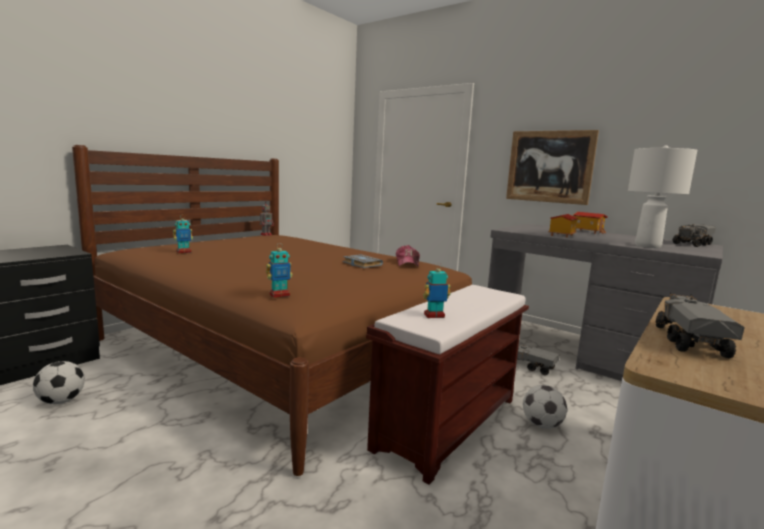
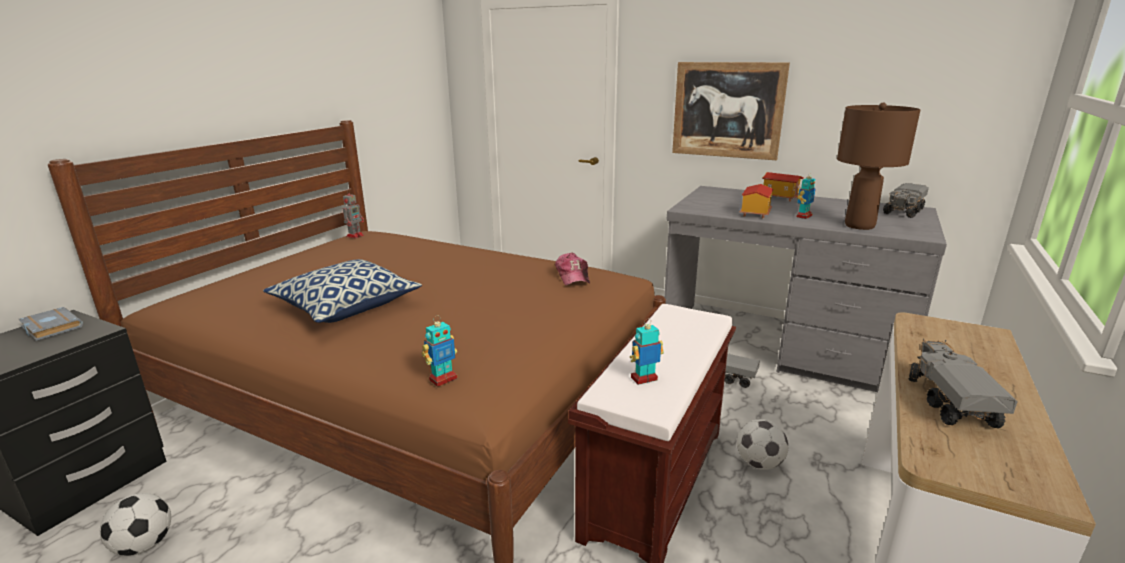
camera: 10 degrees left, 10 degrees up
(183, 252) = (261, 300): toy robot -> toy robot (803, 216)
(237, 259) = (346, 306): none -> pillow
(361, 264) = (516, 289): grey book -> grey book (50, 328)
(647, 246) = (859, 225): white table lamp -> brown table lamp

